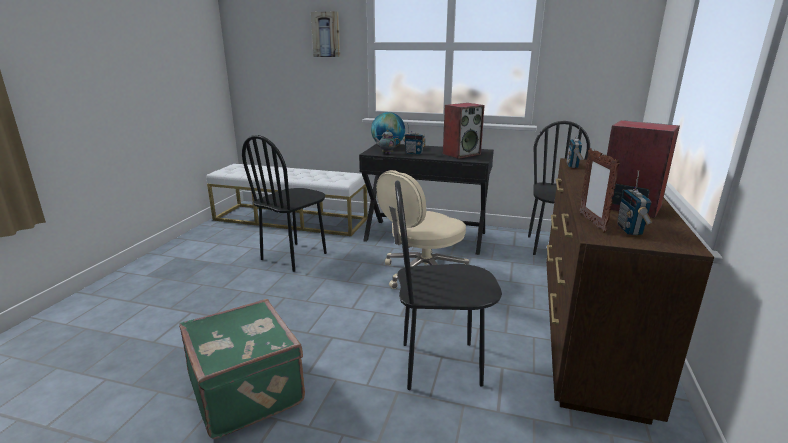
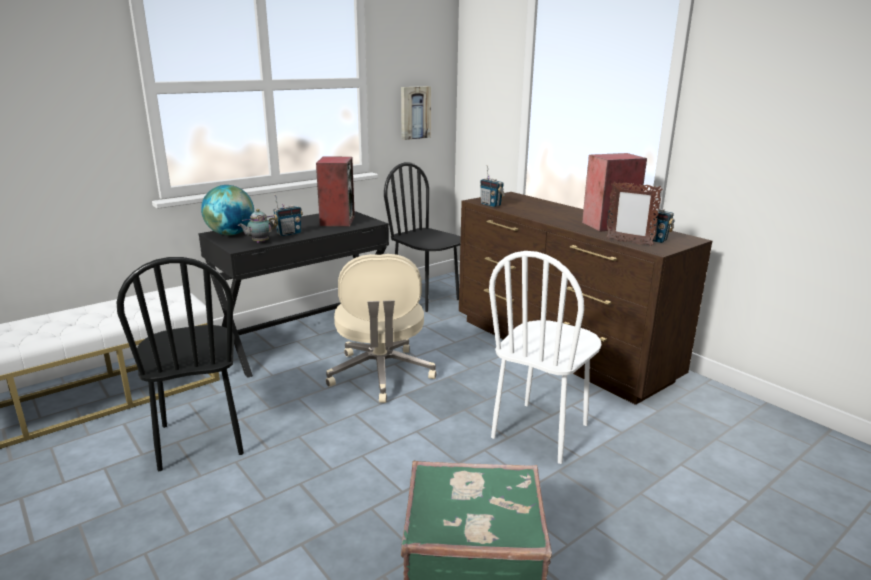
camera: 55 degrees left, 0 degrees up
(326, 34) = (60, 71): picture -> picture (414, 112)
(440, 364) = (540, 431): black chair -> white chair

